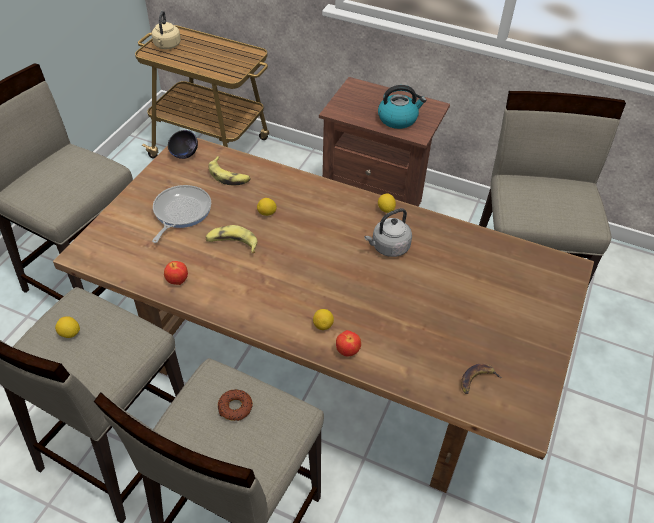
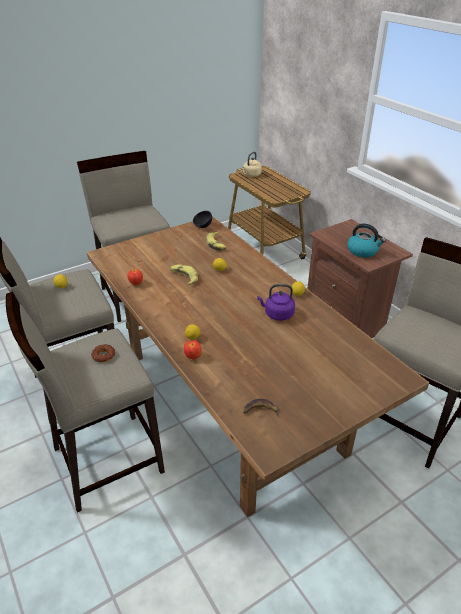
camera: 35 degrees right, 10 degrees down
(180, 212) = (171, 252): frying pan -> none
(388, 247) = (277, 314): grey kettle -> purple kettle

